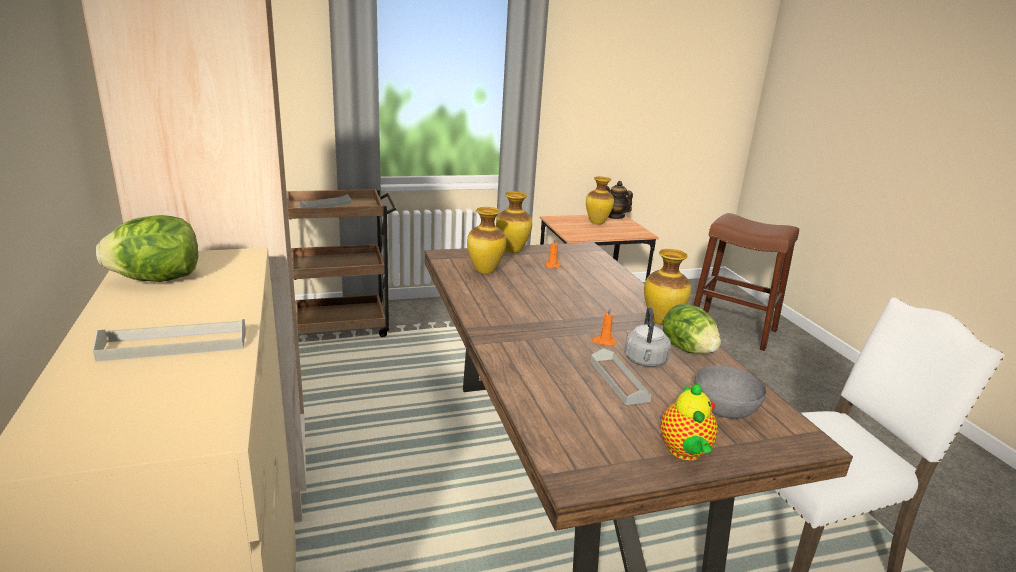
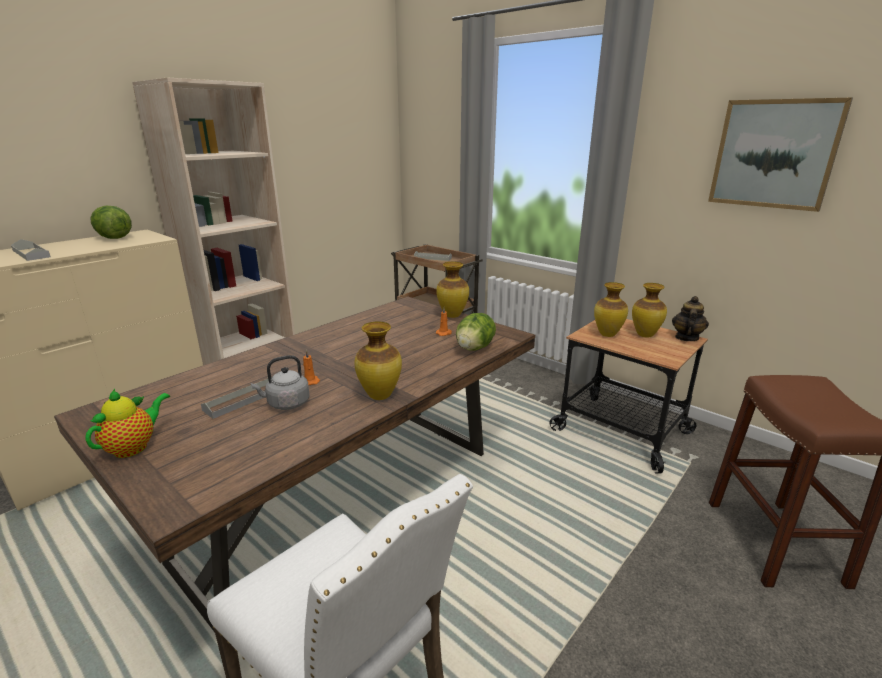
camera: 60 degrees right, 0 degrees up
(484, 271) = (395, 318): vase -> vase (607, 334)
(637, 63) = (774, 154): none -> picture
(685, 452) = (134, 447): teapot -> teapot turned 150 degrees clockwise
(687, 349) = (329, 418): lettuce -> lettuce (474, 348)
(725, 408) = (219, 454): grey bowl -> none

